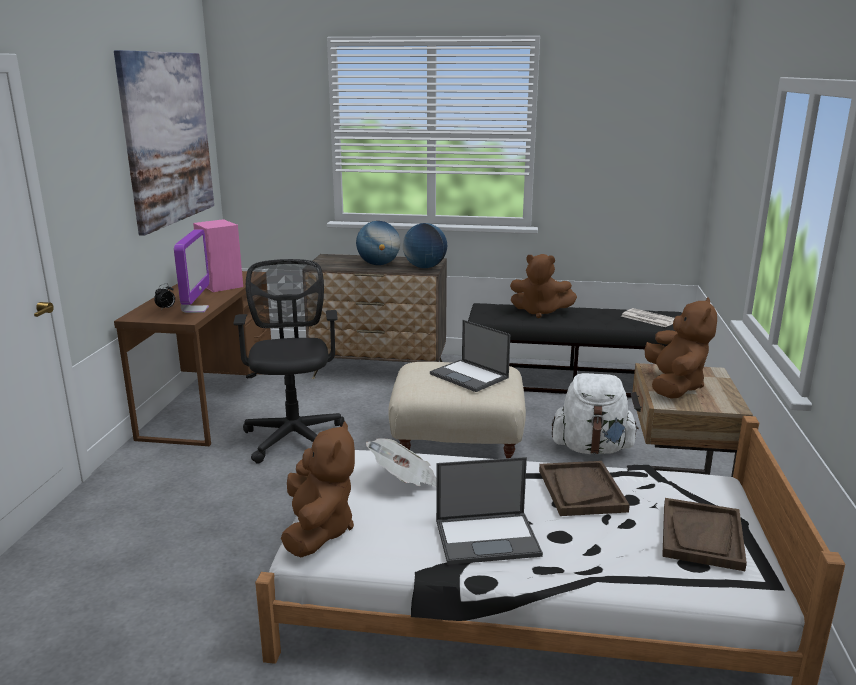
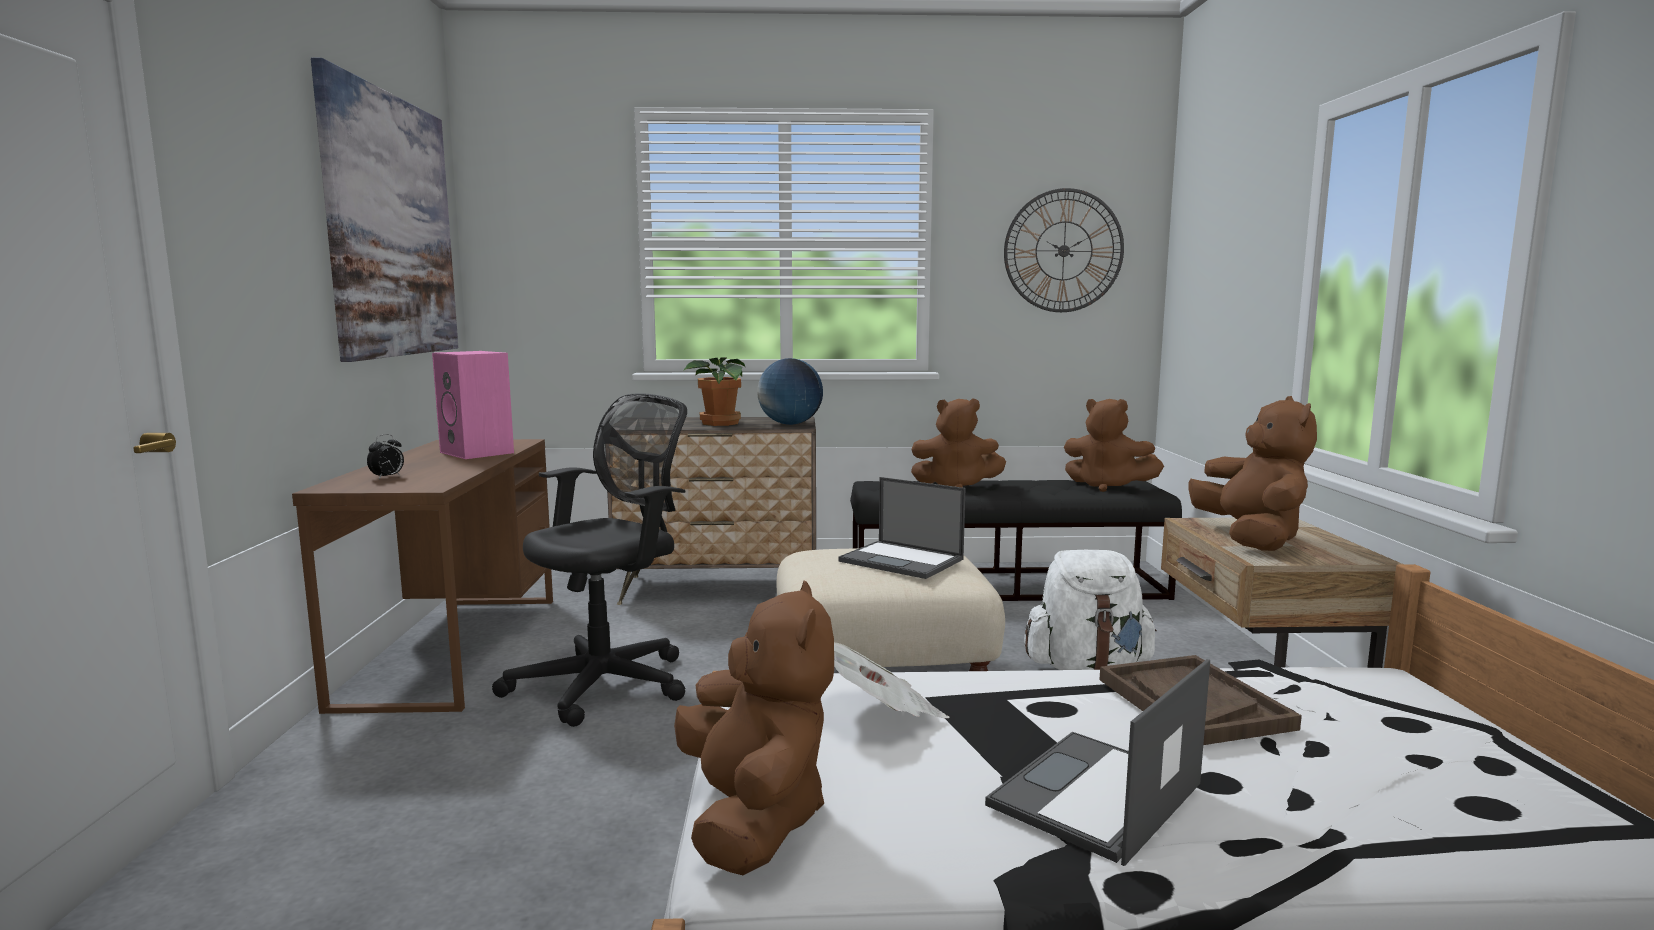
camera: 10 degrees left, 10 degrees down
(195, 309) = (440, 477): monitor -> none
(294, 435) = (608, 683): black office chair -> black office chair turned 60 degrees clockwise
(378, 264) = (719, 423): globe -> potted plant
(488, 537) = (1095, 796): laptop -> laptop turned 150 degrees clockwise
(635, 141) = (1063, 251): none -> wall clock
(648, 318) = (1107, 486): newspaper -> brown plush toy
(702, 536) = (1455, 757): brown tray -> none

